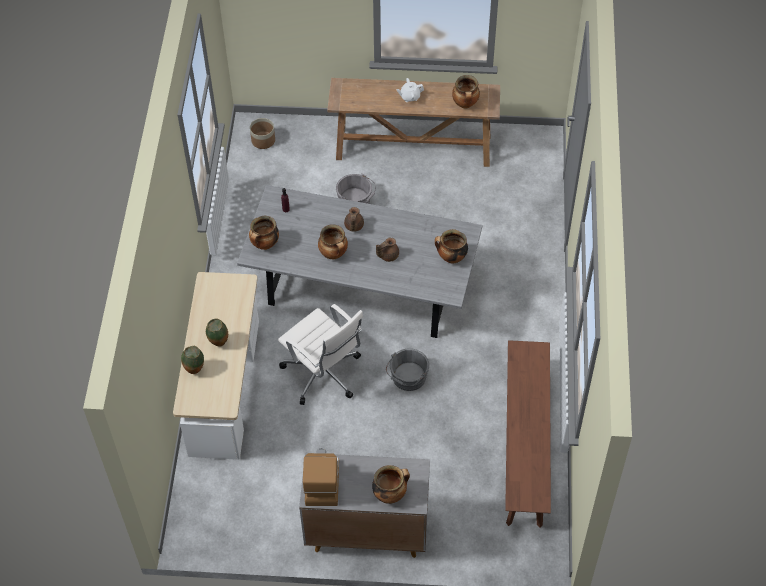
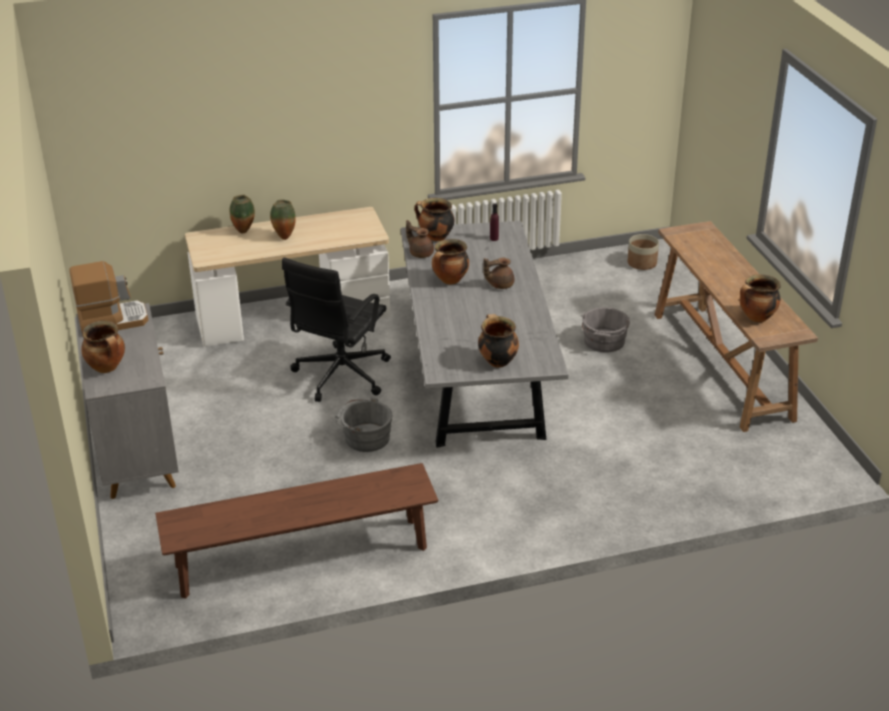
camera: 70 degrees right, 20 degrees down
(323, 374) = (339, 376): white office chair -> black office chair
(387, 255) = (471, 315): brown teapot -> brown teapot (420, 253)
(410, 97) = (730, 276): white teapot -> none

